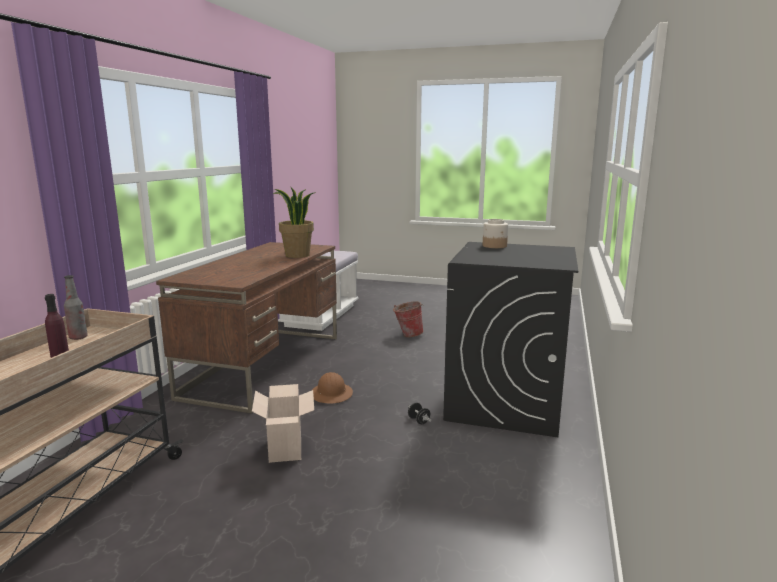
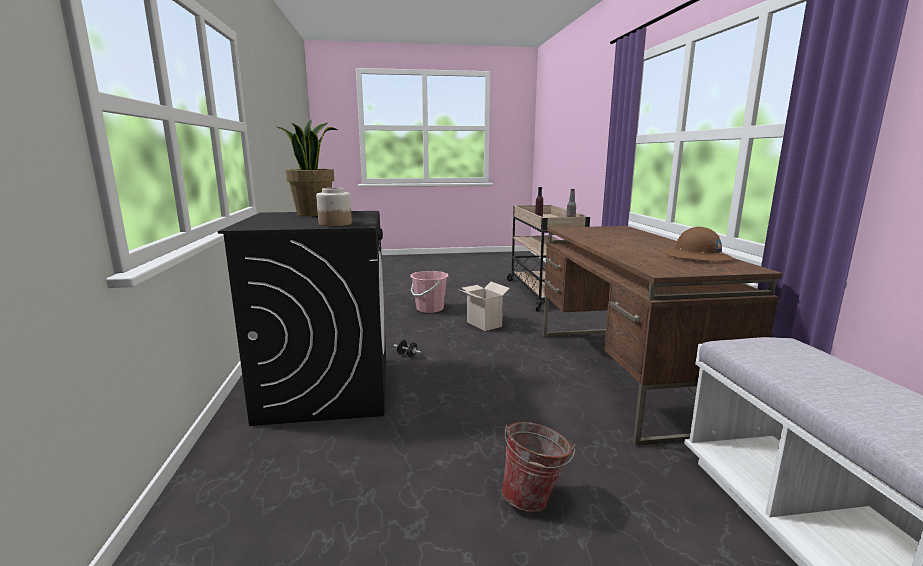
camera: 155 degrees right, 0 degrees up
(297, 255) = (625, 253): potted plant -> potted plant (313, 214)
(319, 515) = (429, 309): none -> pink bucket
(331, 394) = (506, 361): brown hard hat -> brown hard hat (696, 257)

